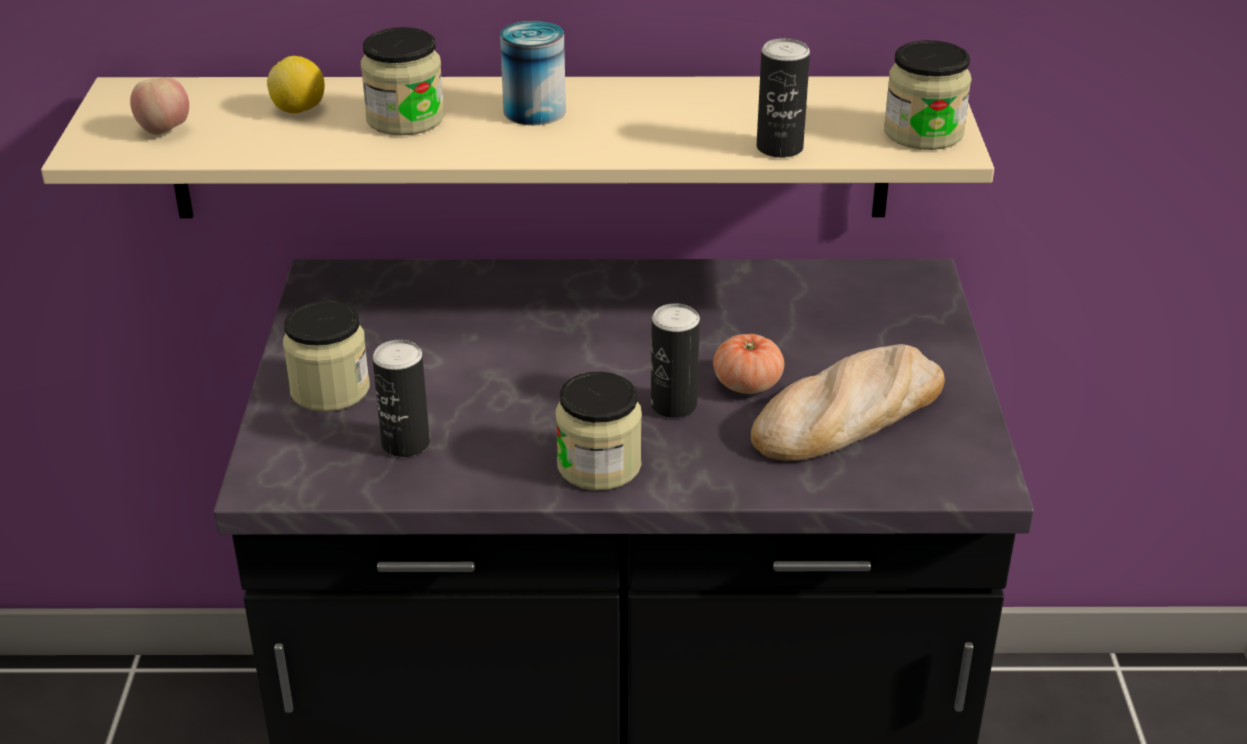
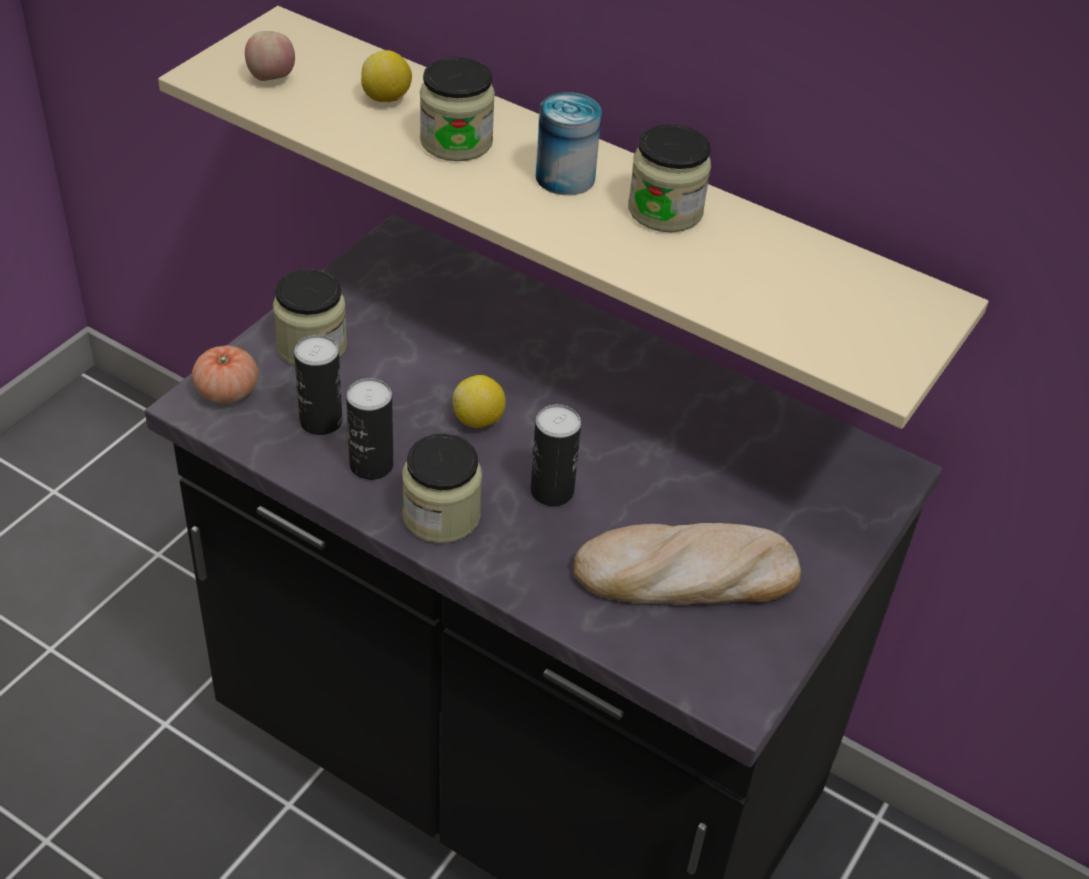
camera: 30 degrees right, 10 degrees up
(552, 381) = (479, 420): none -> lemon
(747, 384) = (630, 502): tomato -> tomato (227, 391)
(779, 148) = (730, 306): can -> can (371, 465)
(923, 133) = (880, 349): jar -> jar (665, 210)

